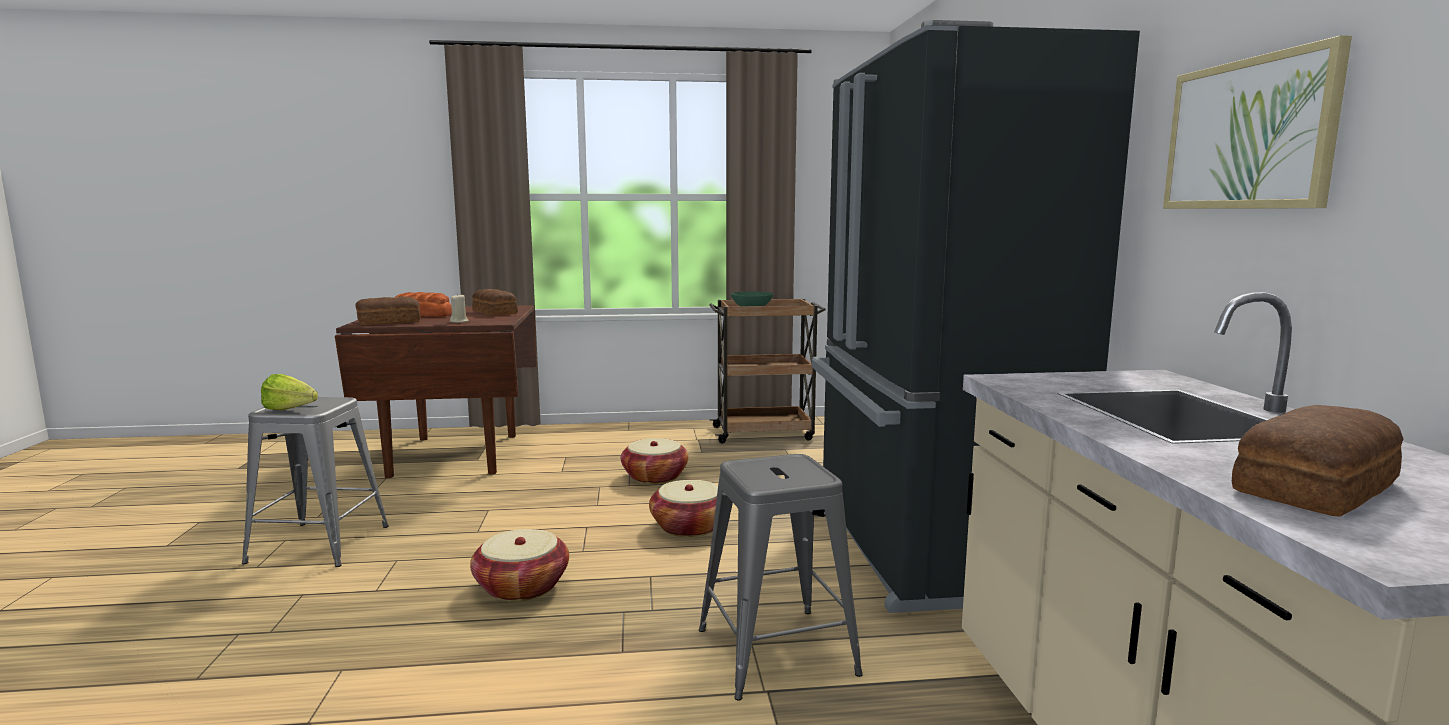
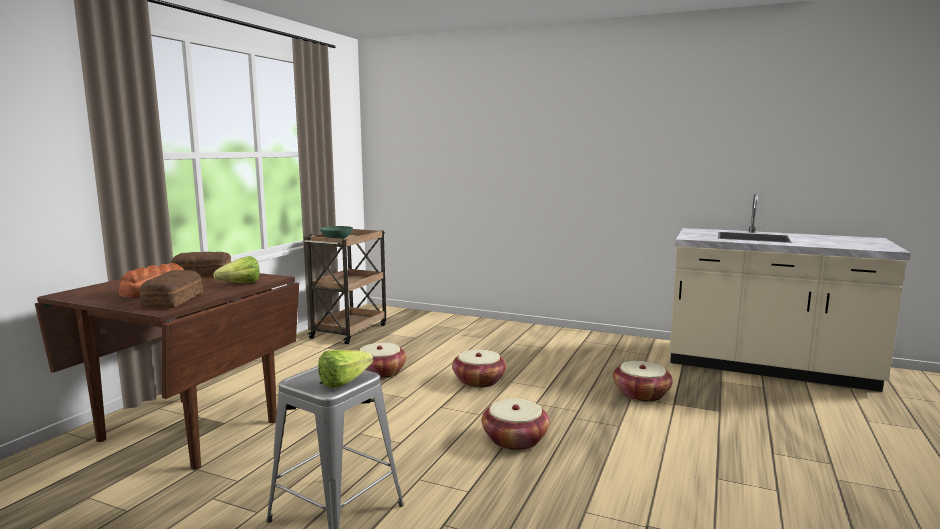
camera: 60 degrees left, 0 degrees up
(459, 321) = (236, 285): beige candle -> lettuce
(775, 651) = (641, 394): grey stool -> basket
(925, 546) = (562, 343): black fridge -> none
(1249, 134) = (714, 139): picture -> none
(1319, 487) = (838, 243): bread -> none

